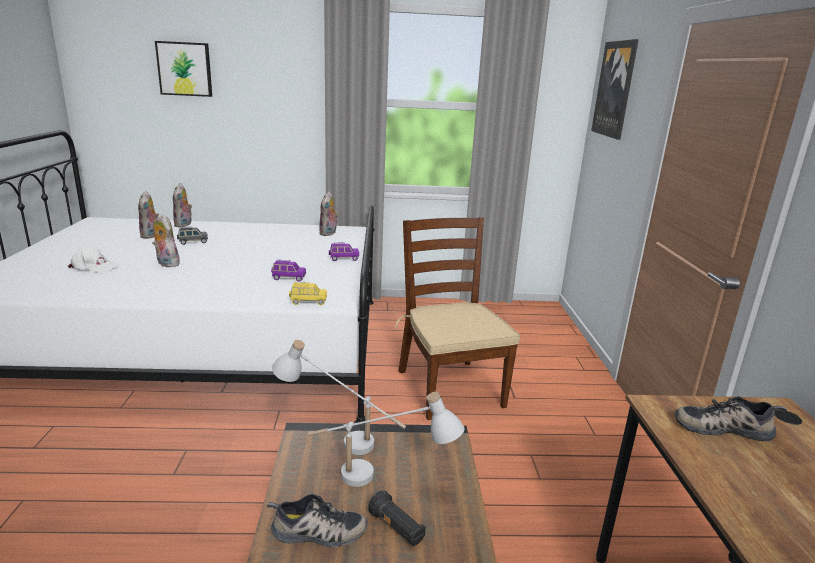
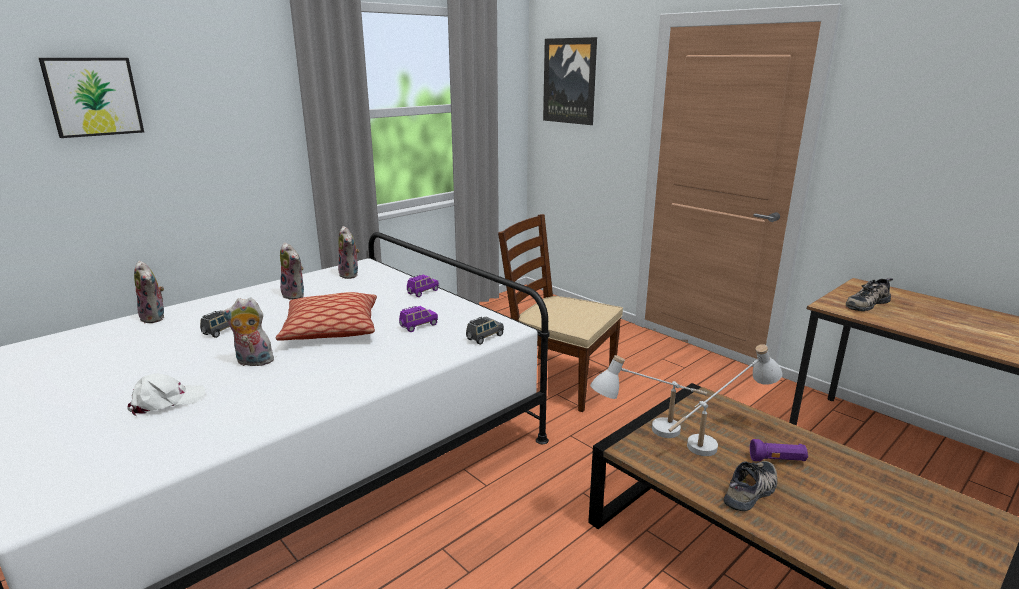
camera: 40 degrees left, 0 degrees up
(151, 236) = (143, 343): plush toy -> plush toy (295, 295)
(240, 261) = (331, 329): none -> pillow
(308, 302) = (484, 338): yellow toy car -> grey toy car
(397, 528) = (777, 460): black flashlight -> purple flashlight

